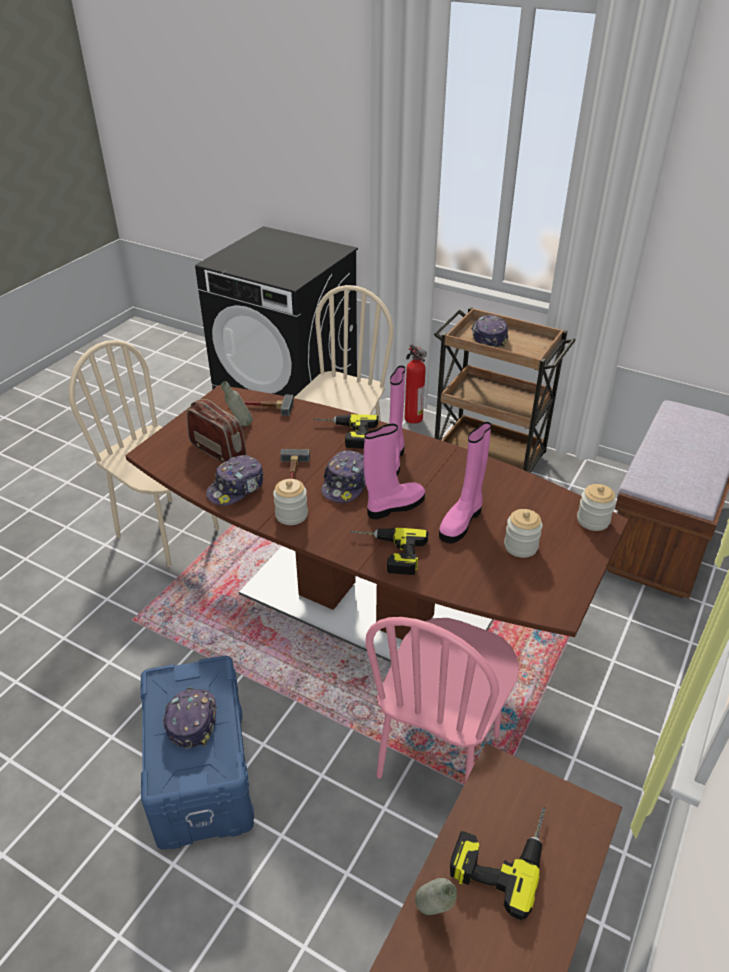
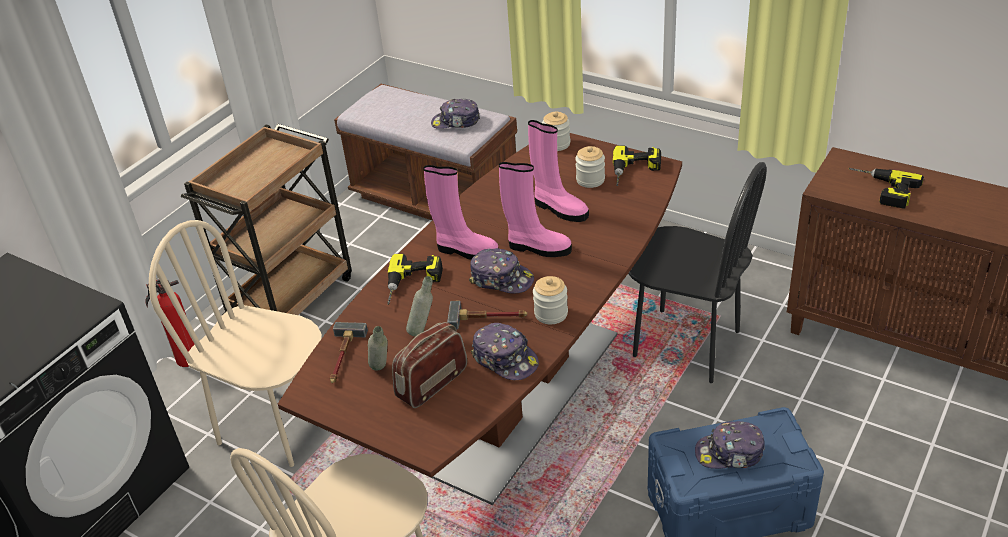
camera: 85 degrees left, 0 degrees up
(386, 553) = (604, 250): power drill -> power drill (636, 172)
(394, 506) = (537, 248): pink boot -> pink boot turned 135 degrees clockwise
(433, 916) = (932, 215): grey bottle -> grey bottle (423, 331)
(440, 756) = (686, 344): pink chair -> black chair
(488, 337) = (246, 180): cap -> cap (456, 122)

